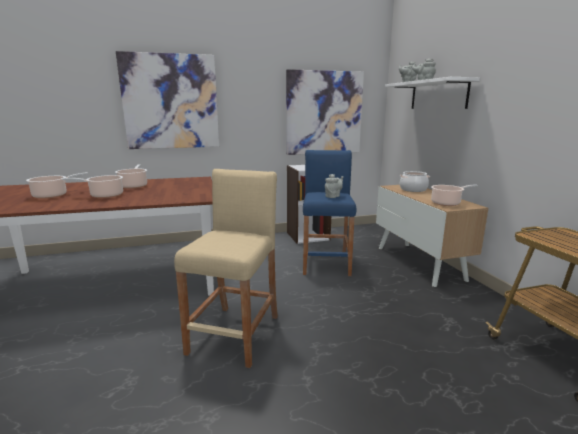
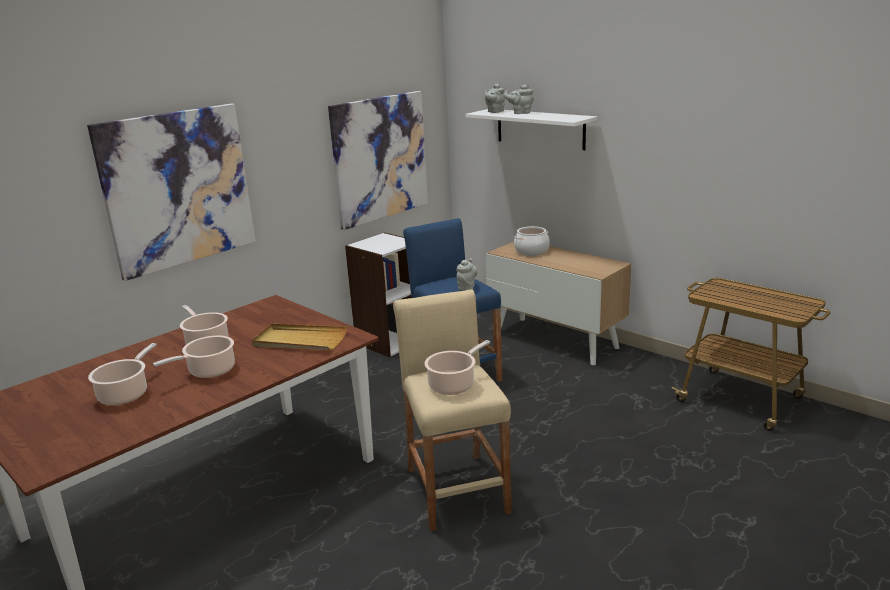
camera: 30 degrees left, 5 degrees up
(173, 193) = (299, 341): none -> beige tray
(447, 203) = (589, 266): cooking pot -> cooking pot (454, 384)

